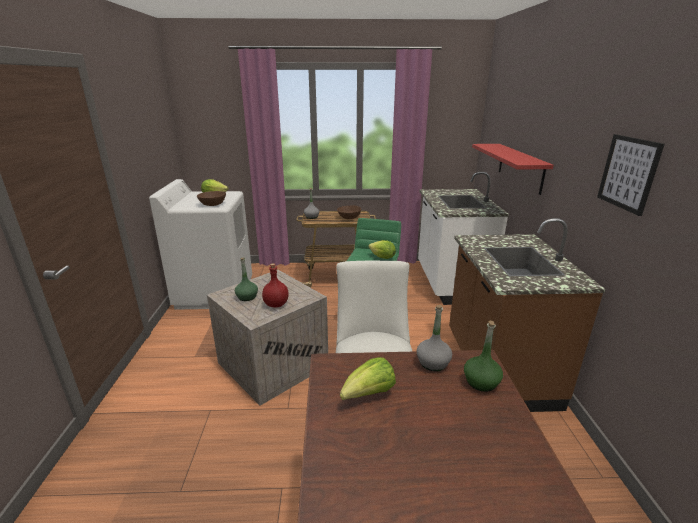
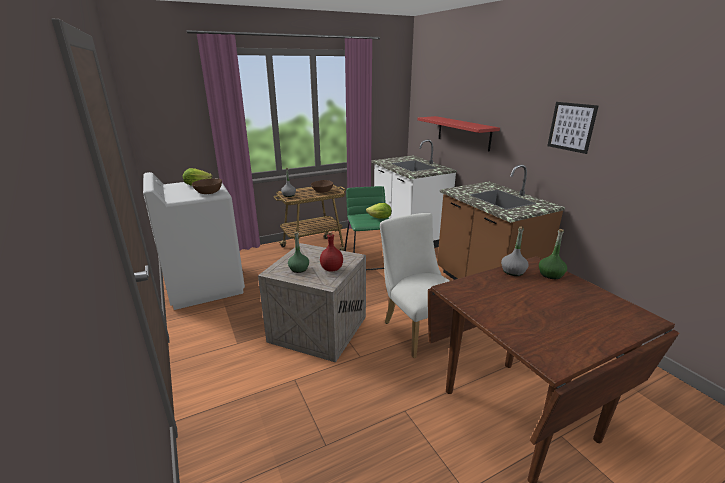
camera: 25 degrees left, 0 degrees up
(369, 394) = (498, 299): lettuce -> none

